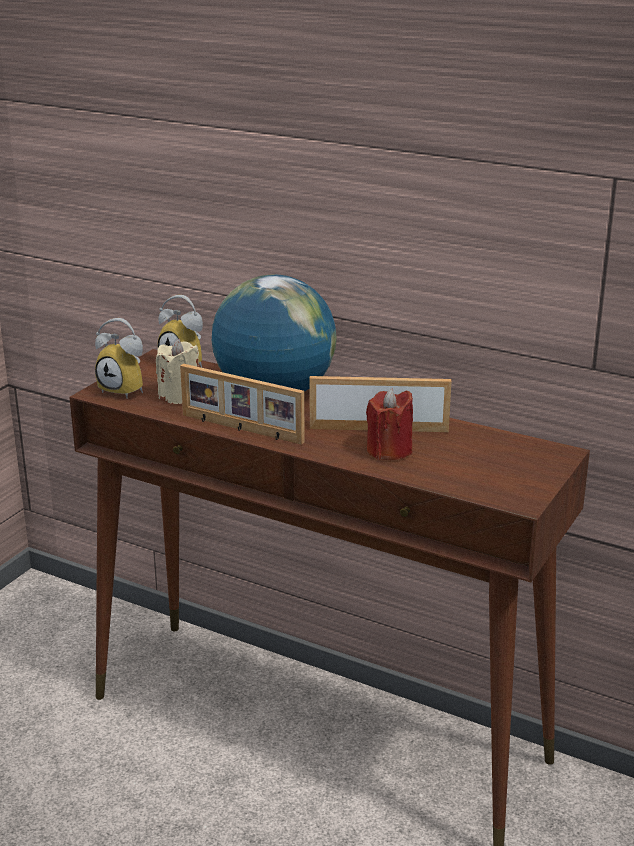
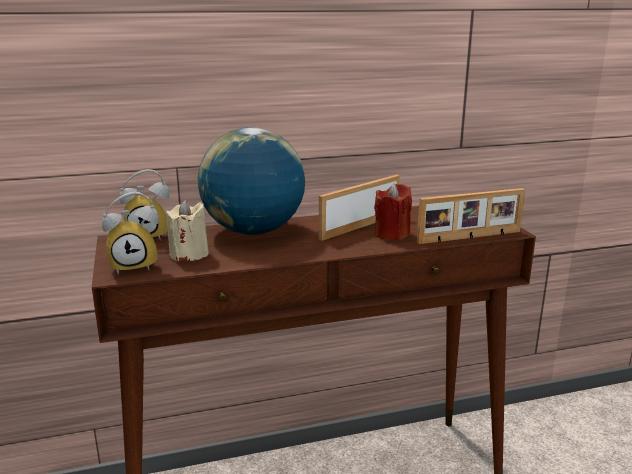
camera: 45 degrees left, 5 degrees down
(241, 429) = (279, 256): picture frame -> picture frame (470, 237)

